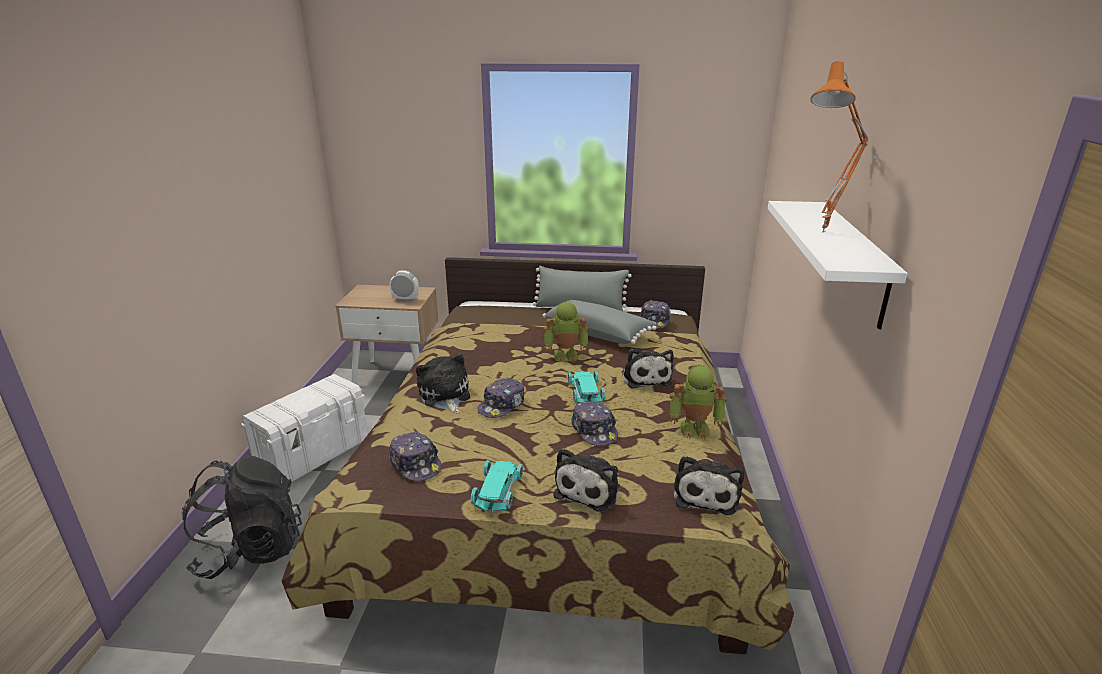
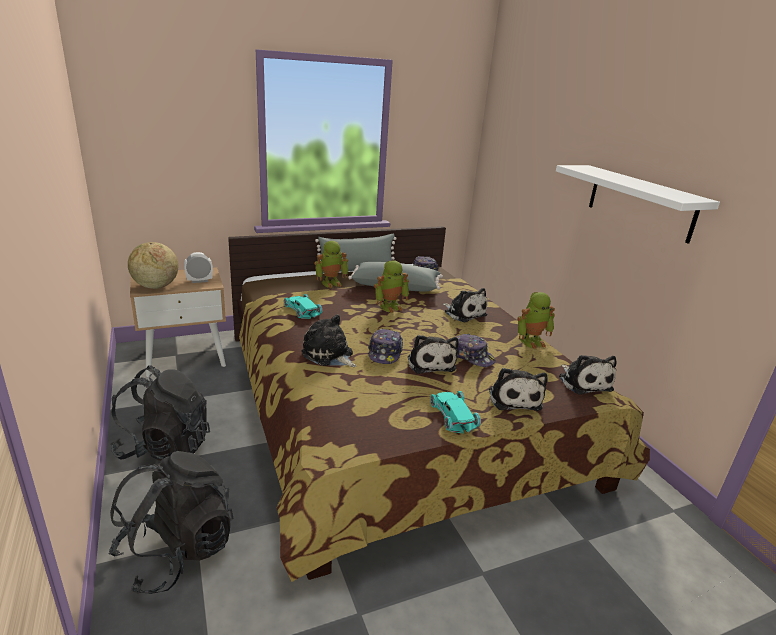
camera: 30 degrees left, 0 degrees up
(314, 455) = (165, 447): white storage box -> black backpack
(363, 300) = (155, 286): none -> globe
(416, 464) = (368, 413): cap -> none
(535, 319) = (331, 283): none -> toy robot
(538, 426) = (430, 363): none -> plush toy
(586, 390) = (434, 330): turquoise toy car -> turquoise toy car (303, 309)
(826, 232) = (633, 182): orange table lamp -> none

